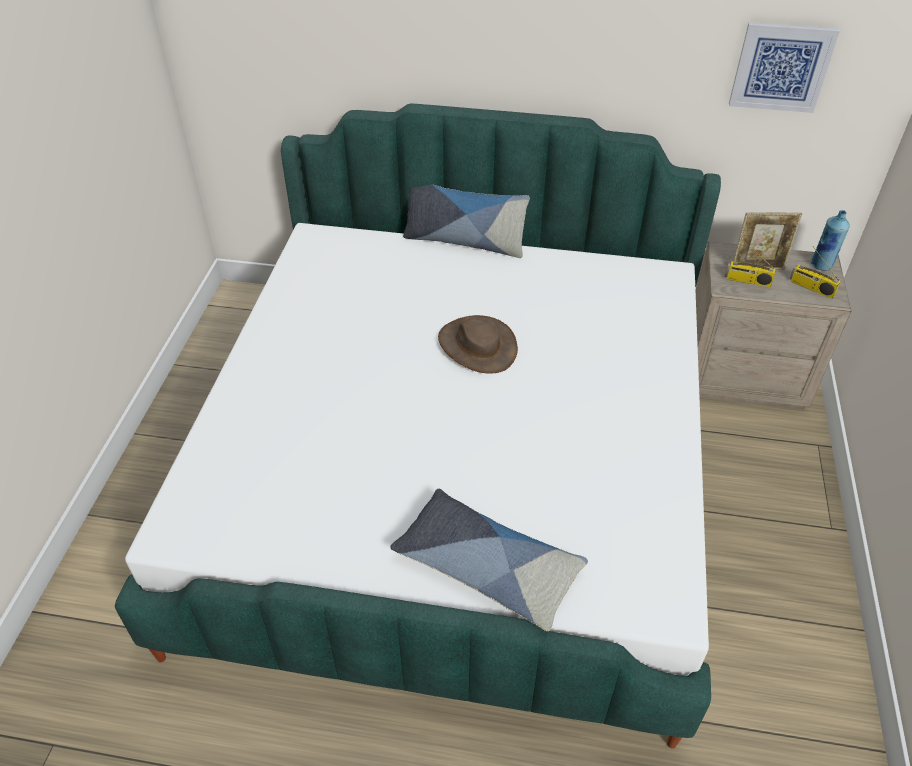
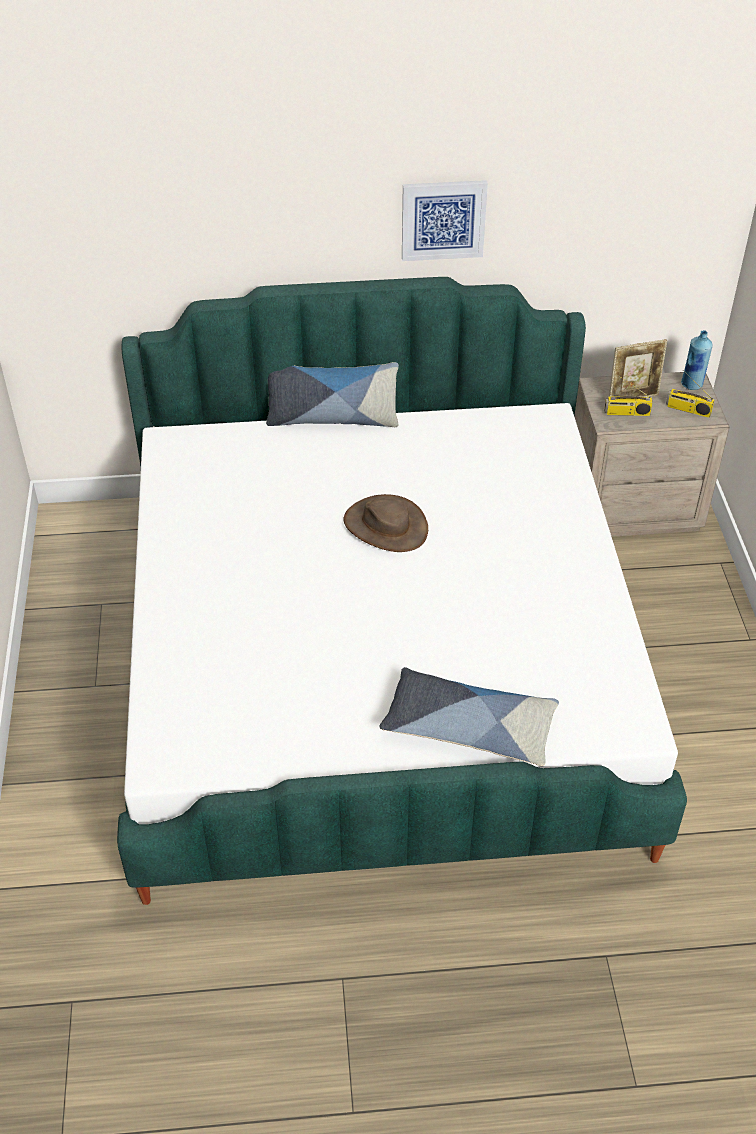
camera: 15 degrees left, 0 degrees up
(781, 67) = (625, 205): picture -> picture (443, 219)

